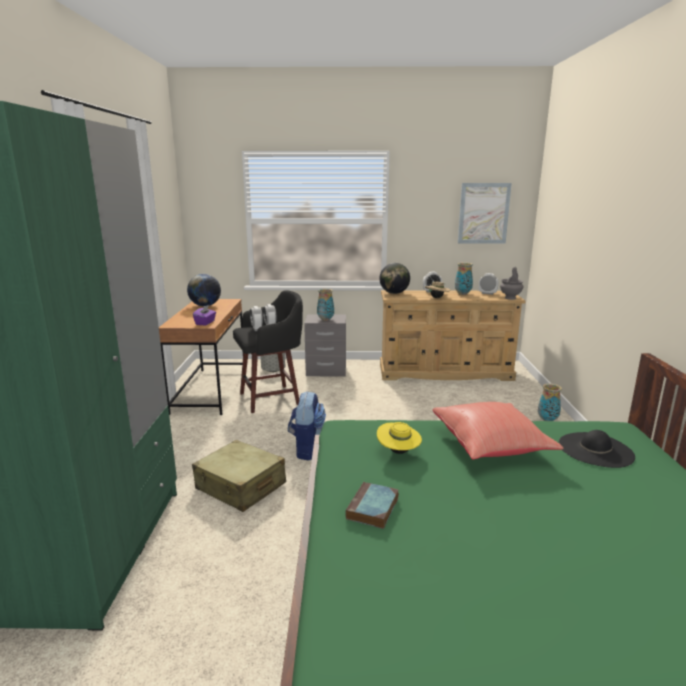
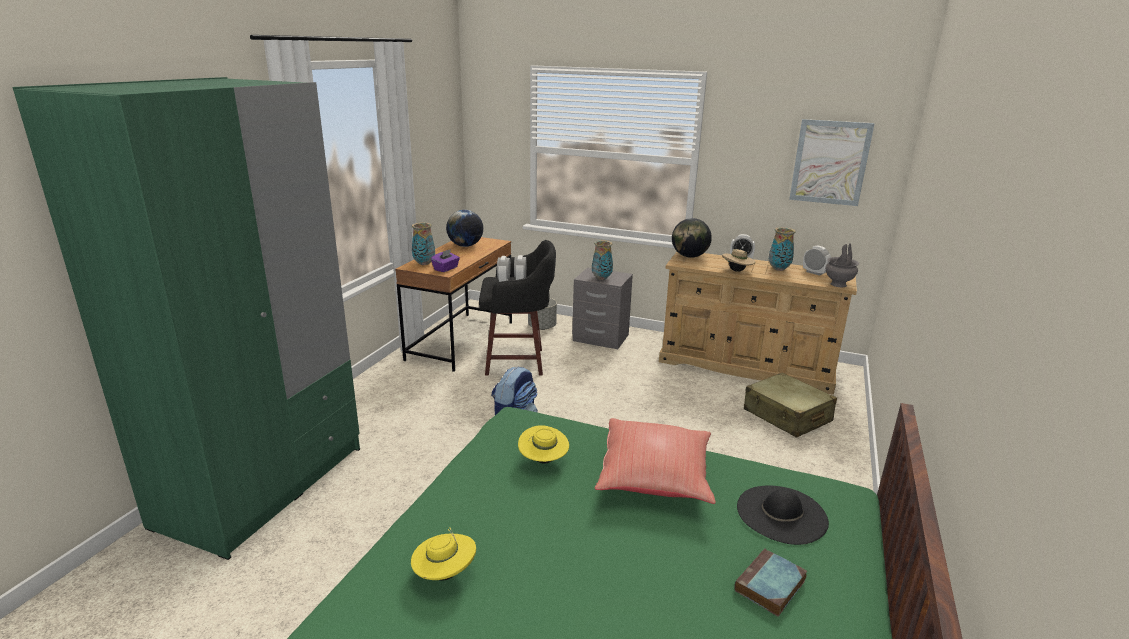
camera: 20 degrees right, 5 degrees up
(240, 486) = (422, 455): beige suitcase -> beige suitcase (787, 416)
(372, 509) = (464, 516): book -> book (769, 587)
(399, 559) = (444, 574): none -> yellow hat
(547, 420) = (833, 458): vase -> vase (424, 263)

